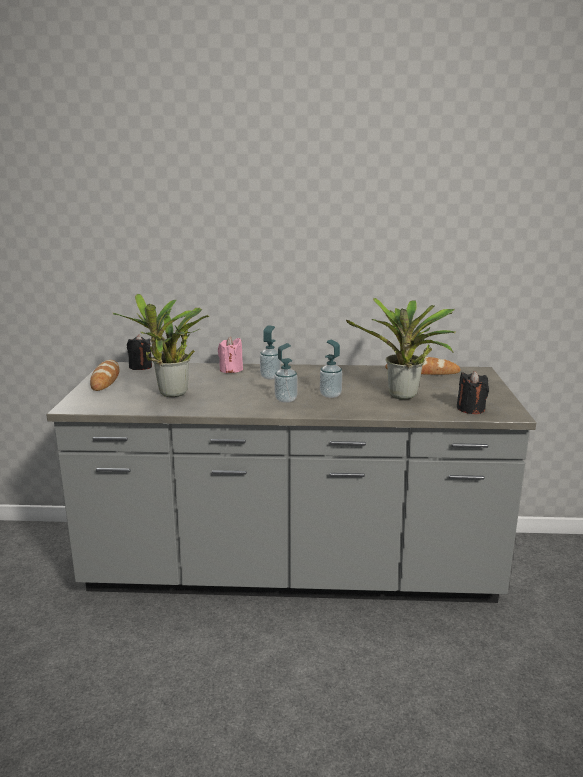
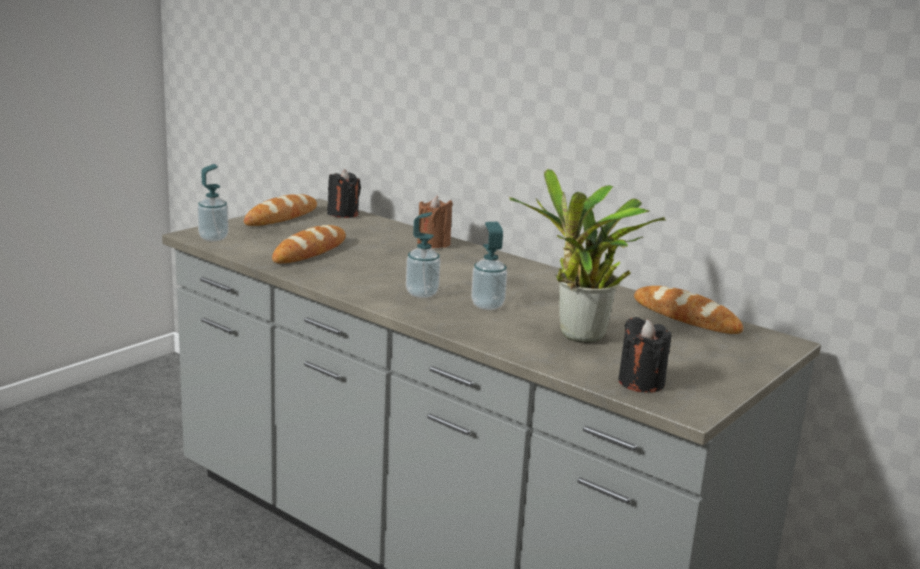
camera: 35 degrees right, 0 degrees up
(171, 395) = (310, 251): potted plant -> bread
(231, 370) = (433, 243): pink candle -> brown candle
(270, 377) = (461, 264): soap dispenser -> soap dispenser (213, 238)

